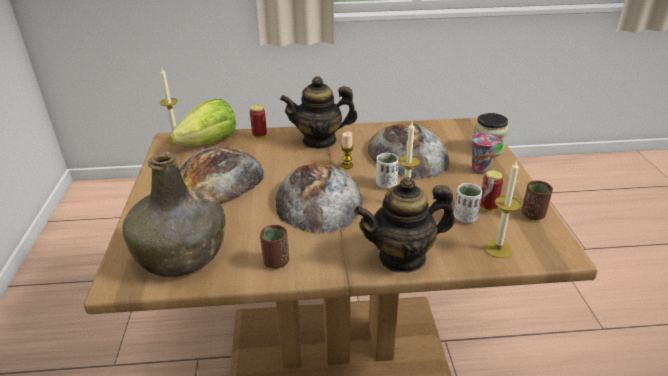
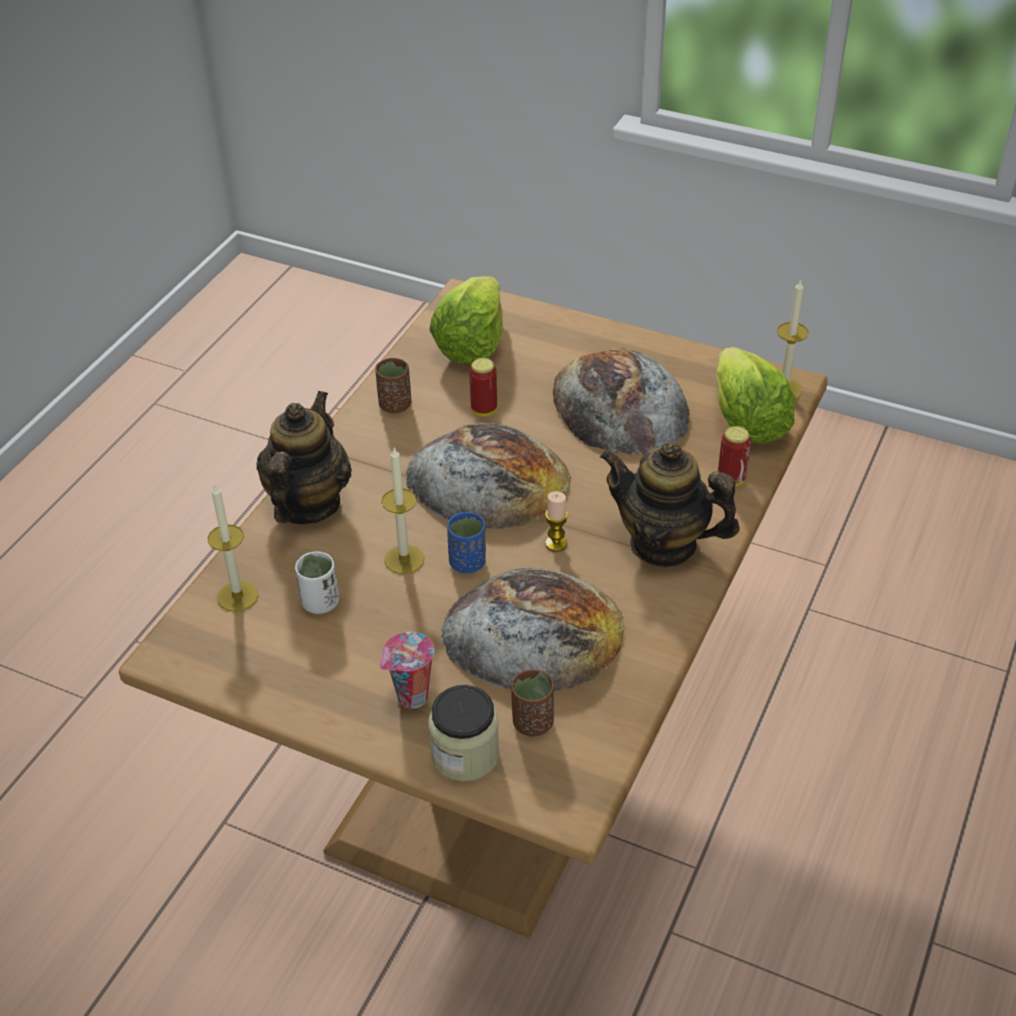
camera: 120 degrees right, 10 degrees up
(182, 254) = (472, 344): green bottle -> lettuce
(319, 141) = (663, 544): teapot -> teapot turned 90 degrees counterclockwise
(386, 184) = (467, 563): white cup -> blue cup
(488, 208) = (317, 641): can -> can (484, 410)
(533, 215) = (258, 680): brown cup -> brown cup (532, 723)

